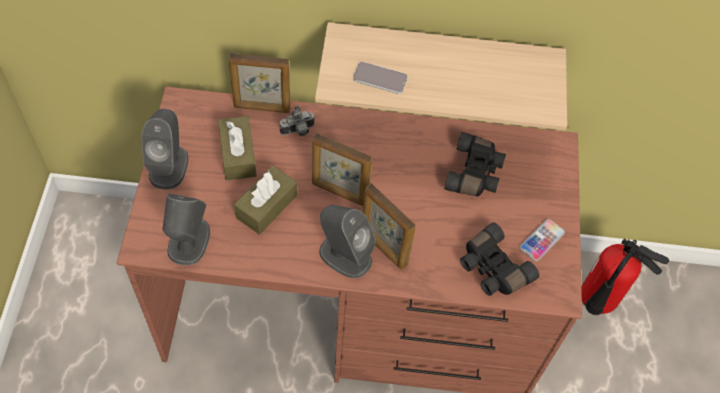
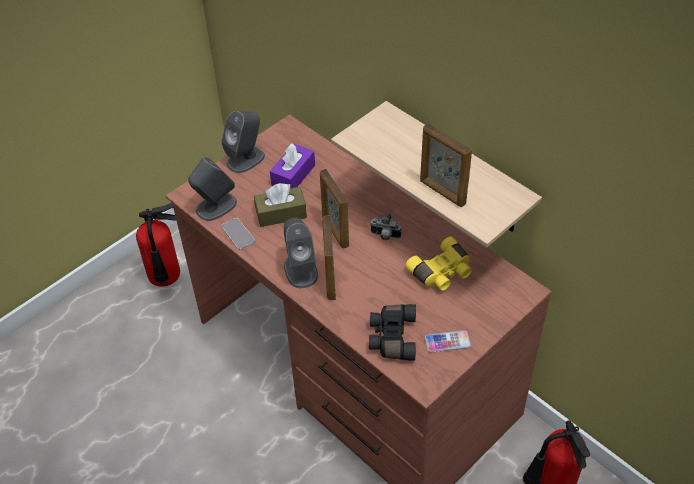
camera: 45 degrees right, 10 degrees down
(83, 342) = (167, 281): none -> fire extinguisher
(238, 155) = (293, 175): brown tissue box -> purple tissue box
(262, 108) = (336, 156): picture frame -> picture frame (442, 192)
(298, 131) = (345, 182): camera -> camera (385, 236)
(380, 78) = (384, 148): phone -> phone (238, 234)
(475, 173) = (442, 272): black binoculars -> yellow binoculars

